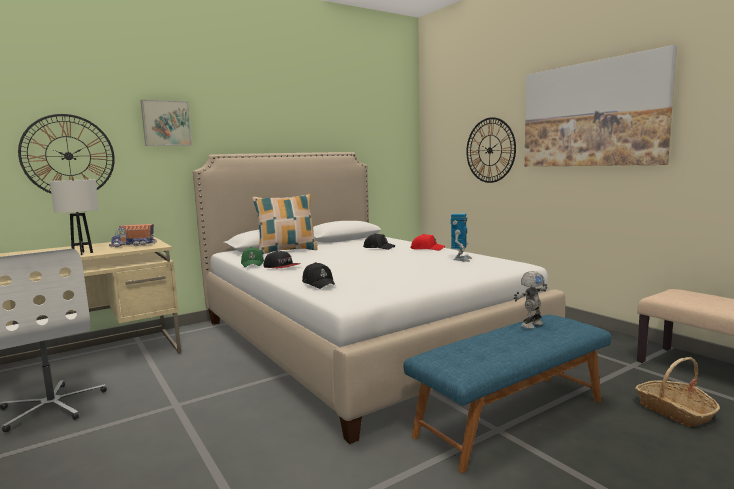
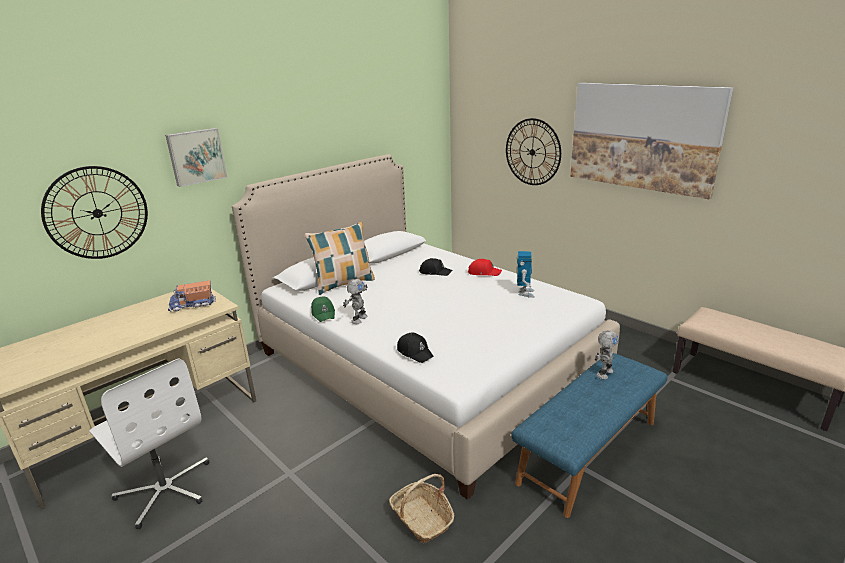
camera: 10 degrees left, 15 degrees up
(82, 253) = (148, 329): white table lamp -> none
(282, 267) = (358, 319): cap -> toy robot
(675, 411) = (710, 429): basket -> basket (422, 519)

